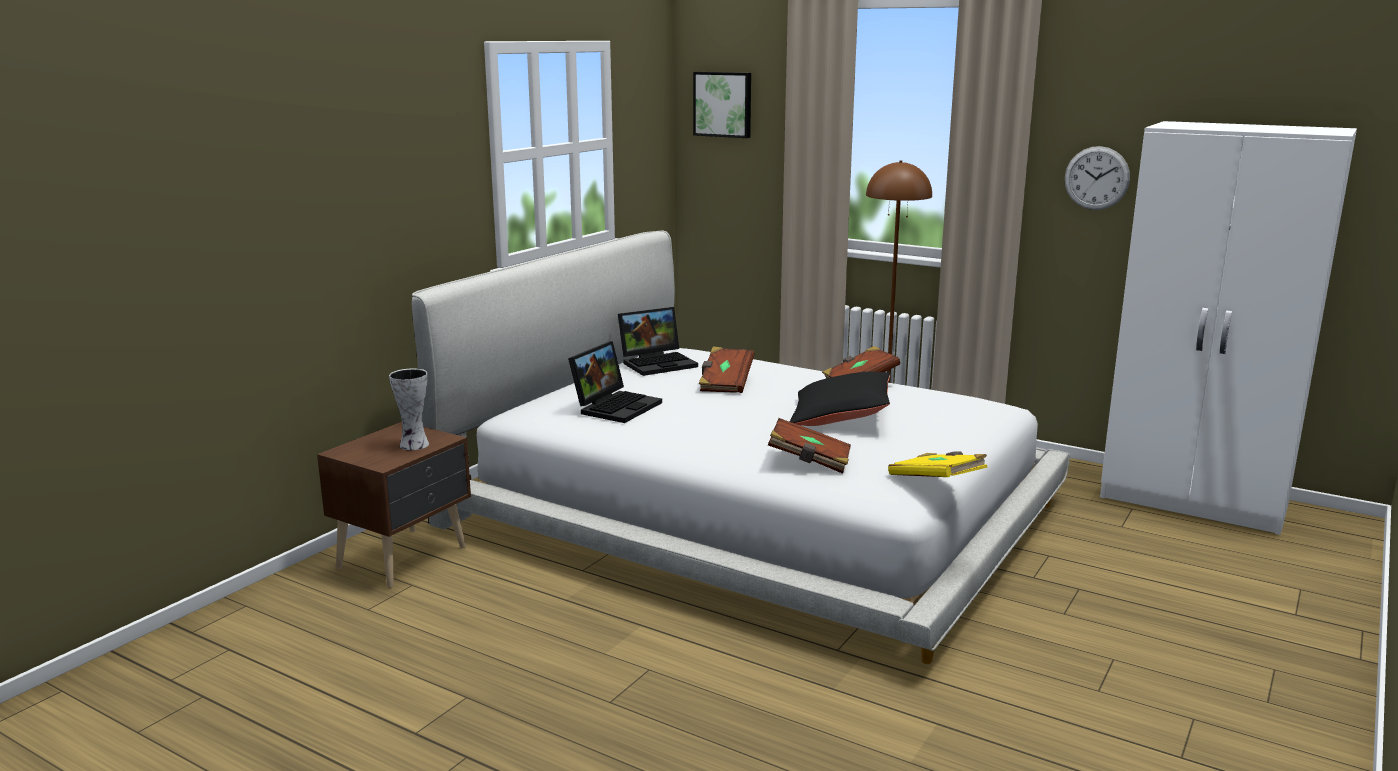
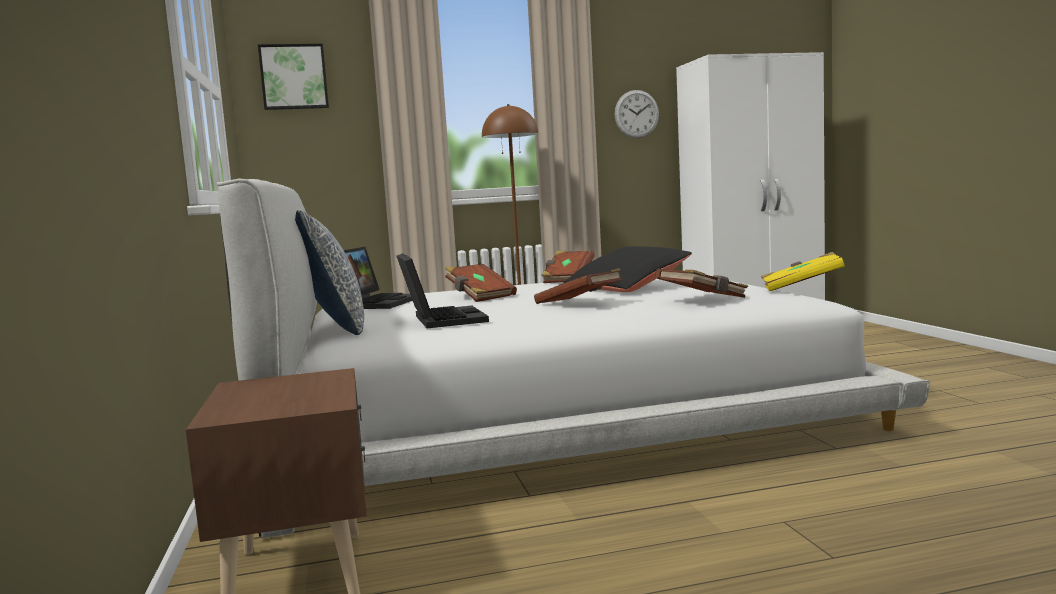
camera: 45 degrees left, 10 degrees down
(413, 445) = (310, 387): vase -> none
(568, 385) = (333, 327): none -> pillow
(732, 426) = (579, 304): none -> brown book

